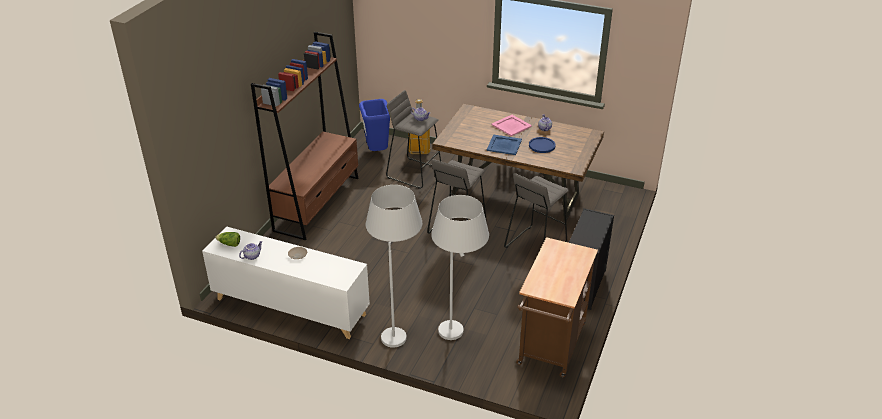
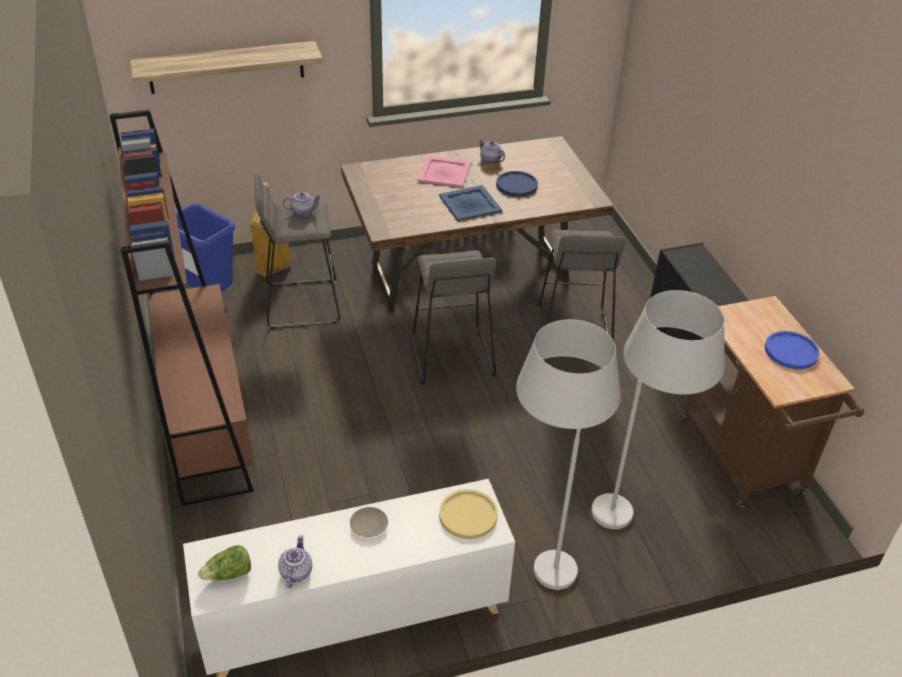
camera: 40 degrees left, 5 degrees up
(340, 272) = (468, 515): none -> yellow plate
(414, 30) = (226, 67): none -> shelf
(565, 275) = (791, 351): none -> blue plate

